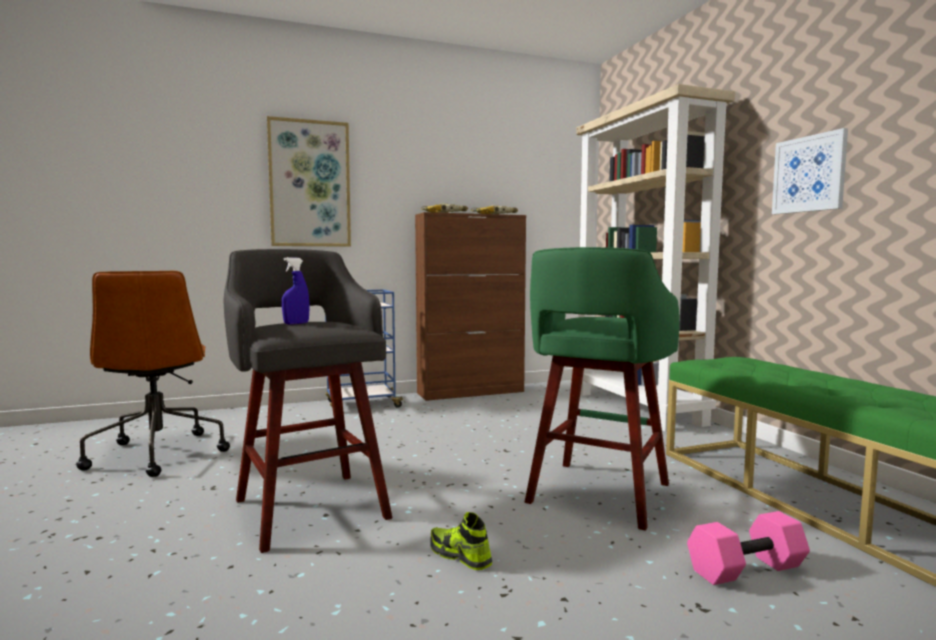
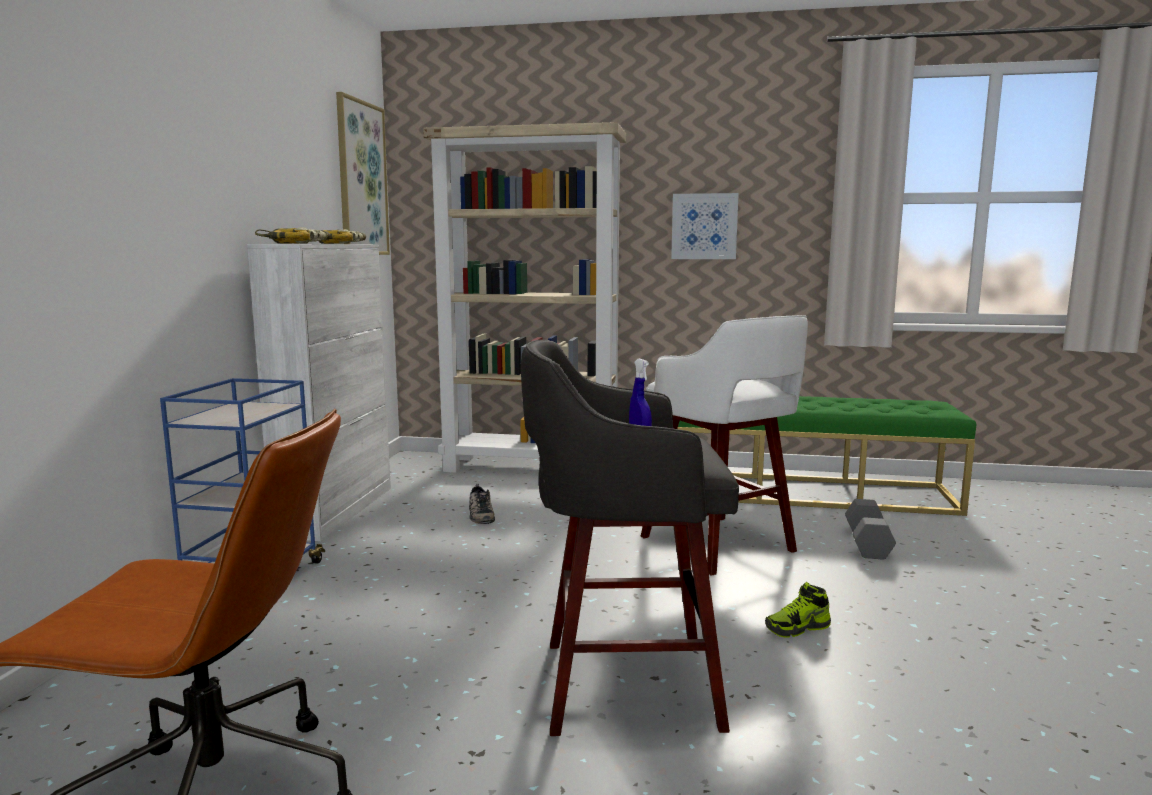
camera: 60 degrees left, 5 degrees up
(310, 184) = (105, 185): picture -> picture (361, 179)
(471, 392) = (337, 510): brown cabinet -> white cabinet
(521, 417) = (479, 514): none -> shoe
(597, 495) = (720, 546): green stool -> white stool
(745, 567) = (866, 543): pink dumbbell -> grey dumbbell

